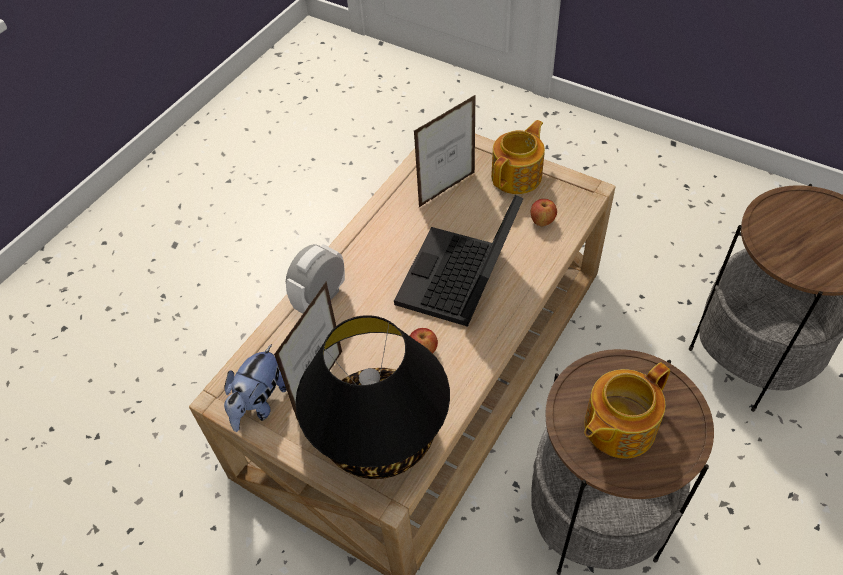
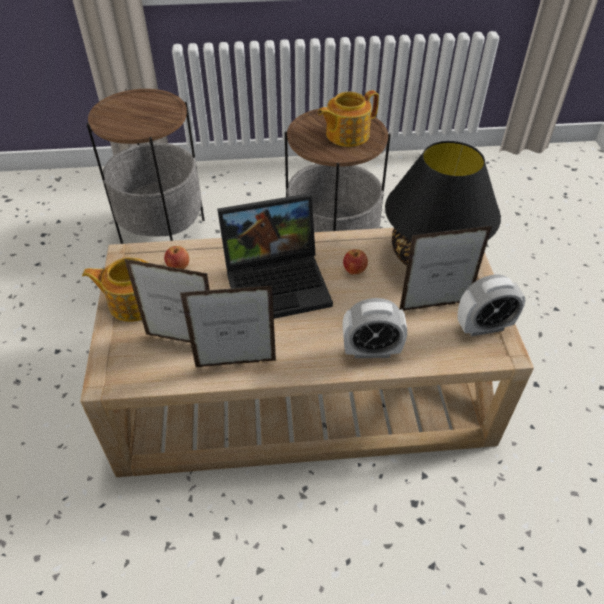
camera: 130 degrees left, 5 degrees down
(260, 403) = (483, 327): plush toy -> alarm clock
(394, 210) = (236, 364): none -> picture frame
(617, 427) = (346, 135): teapot -> teapot turned 135 degrees clockwise

